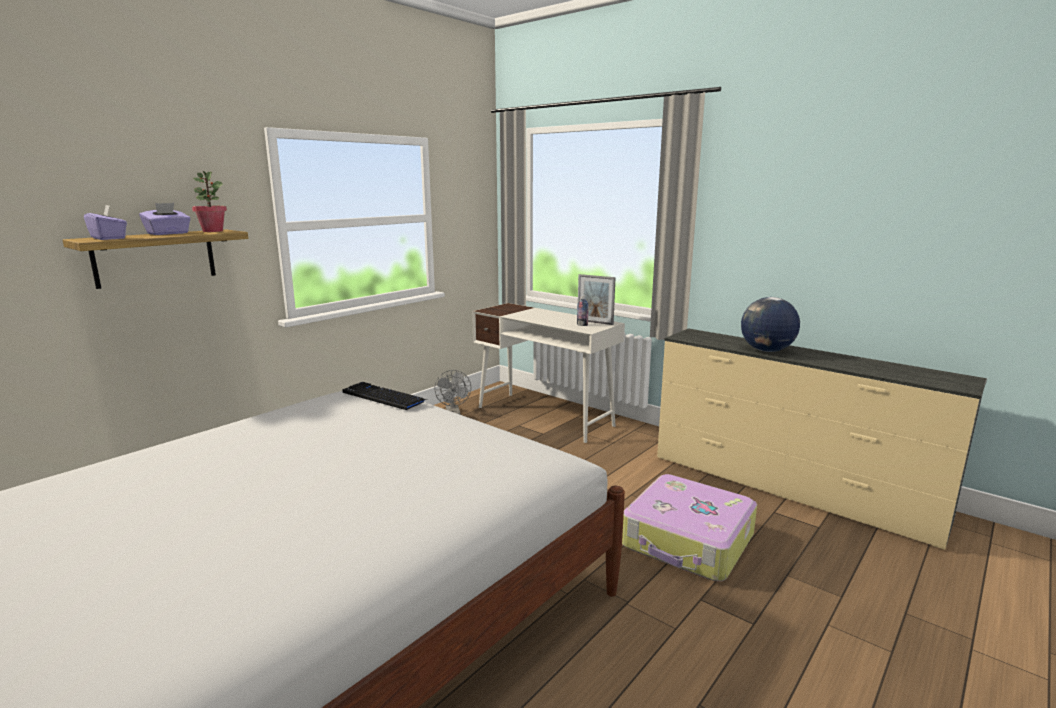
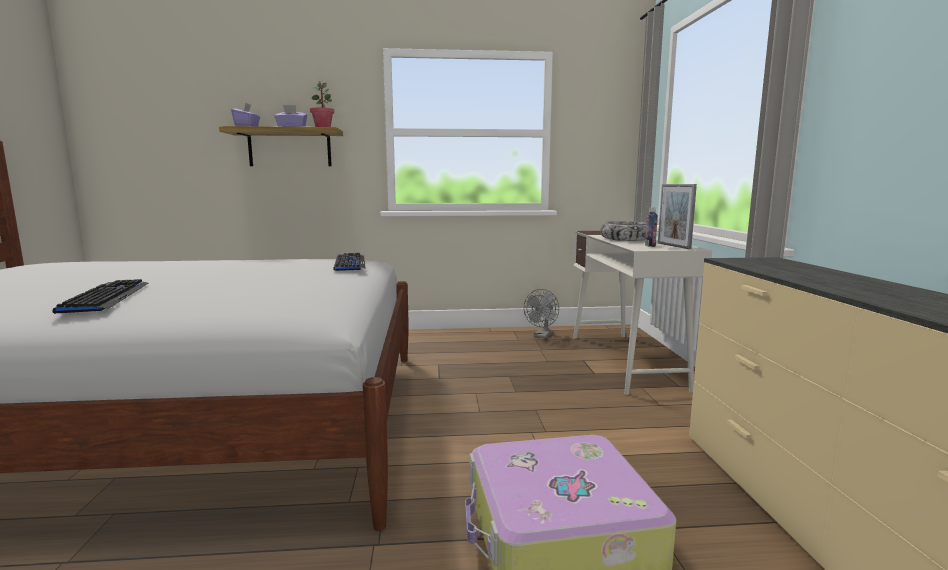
camera: 45 degrees right, 5 degrees down
(348, 512) = (106, 298): none -> keyboard
(544, 318) = (626, 239): none -> bowl
(766, 351) = (836, 284): globe -> none

